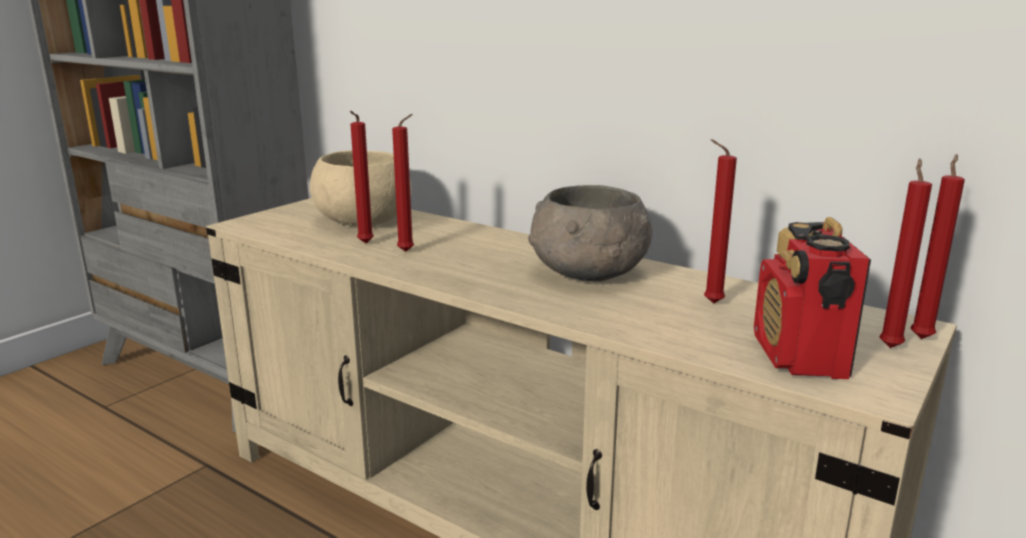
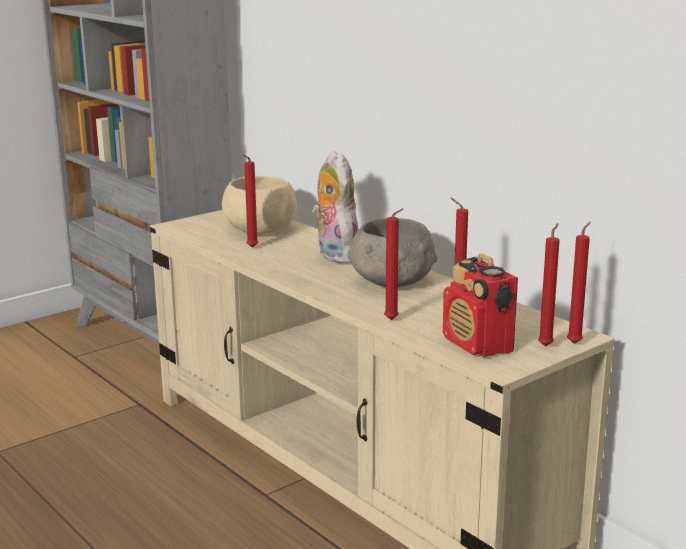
camera: 15 degrees right, 0 degrees up
(408, 252) = (278, 256): red candle -> red candle (393, 320)
(484, 244) = (334, 255): none -> plush toy
(799, 357) = (478, 345): radio -> radio turned 45 degrees counterclockwise

